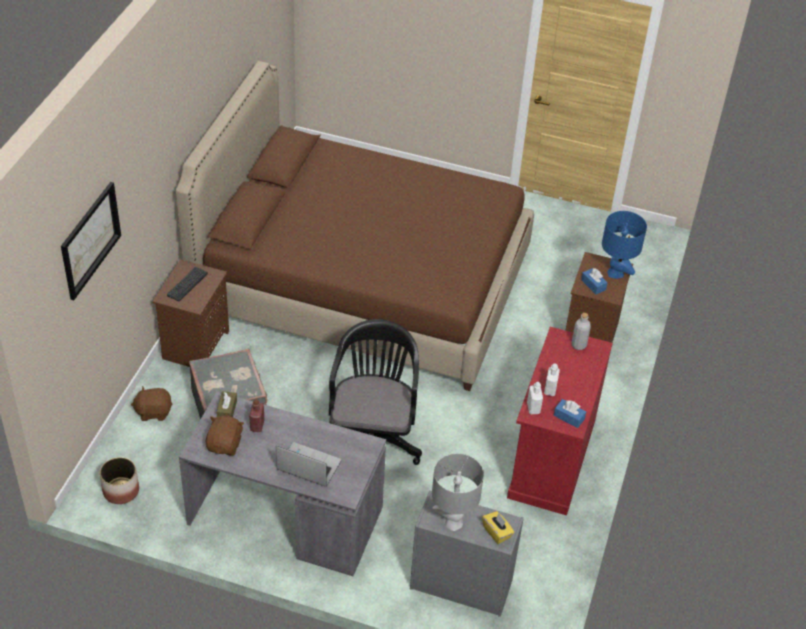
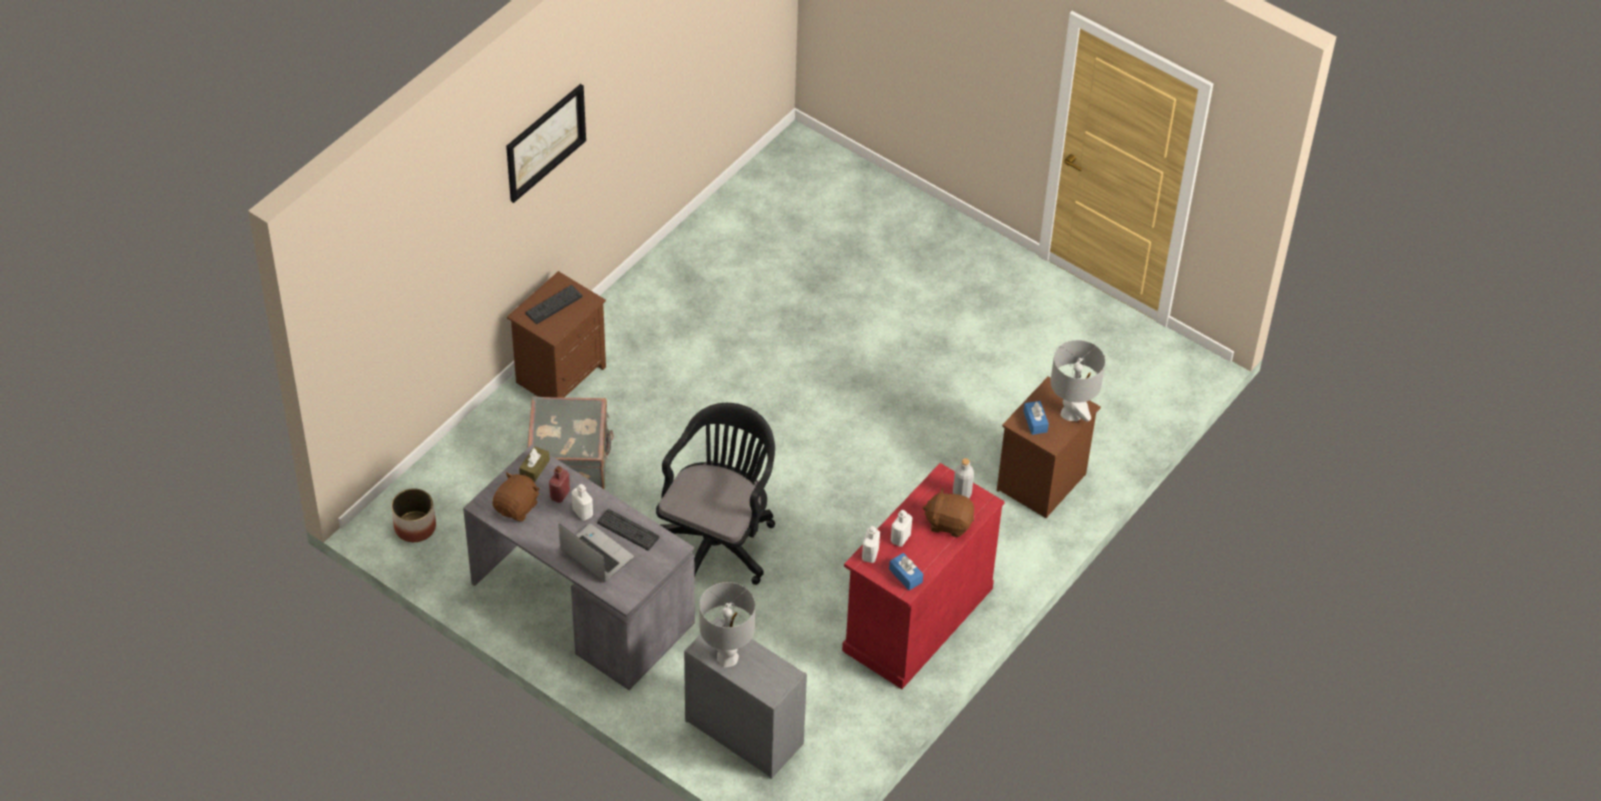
camera: 20 degrees right, 5 degrees up
(90, 240) = (422, 247): picture -> picture (545, 142)
(153, 412) = (483, 444): brown plush toy -> brown plush toy (948, 523)
(282, 435) = (582, 512): none -> white bottle
(326, 439) = (628, 530): none -> keyboard
(363, 284) = (791, 344): brown bed -> none
(497, 532) = (769, 682): yellow tissue box -> none
(615, 273) = (1071, 414): blue table lamp -> grey table lamp

